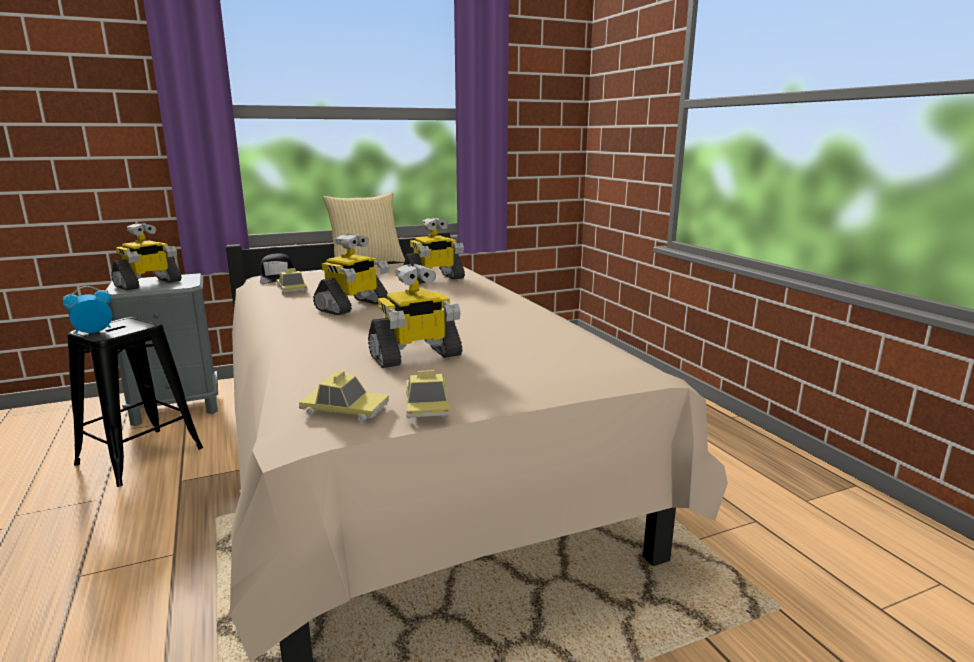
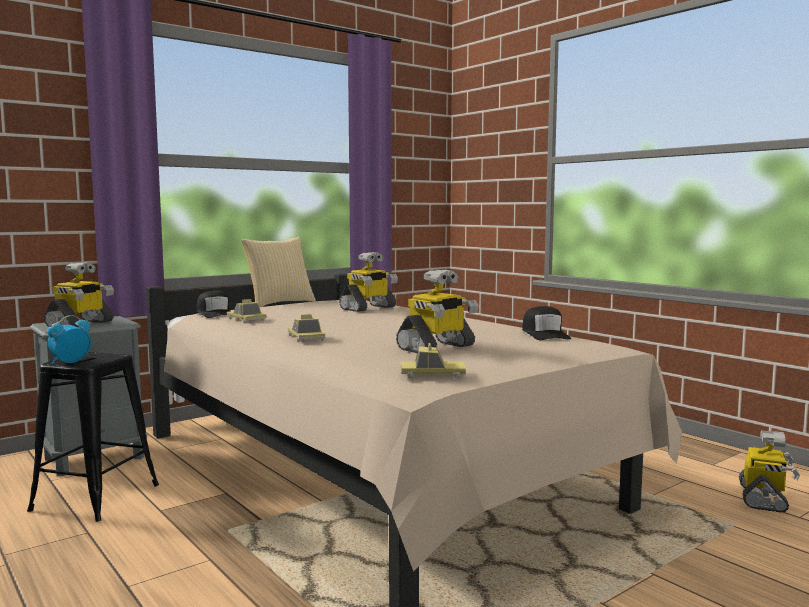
camera: 15 degrees left, 10 degrees down
(353, 306) = (328, 326): toy robot -> toy robot (764, 499)
(427, 404) = (491, 368): toy car -> toy car (306, 338)
(574, 340) = (545, 334): none -> black cap

